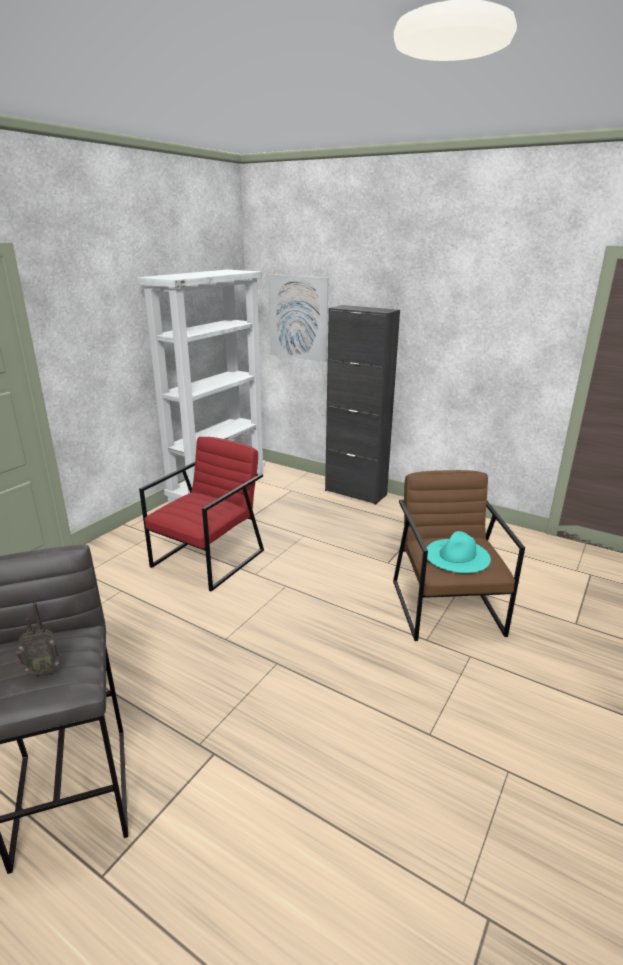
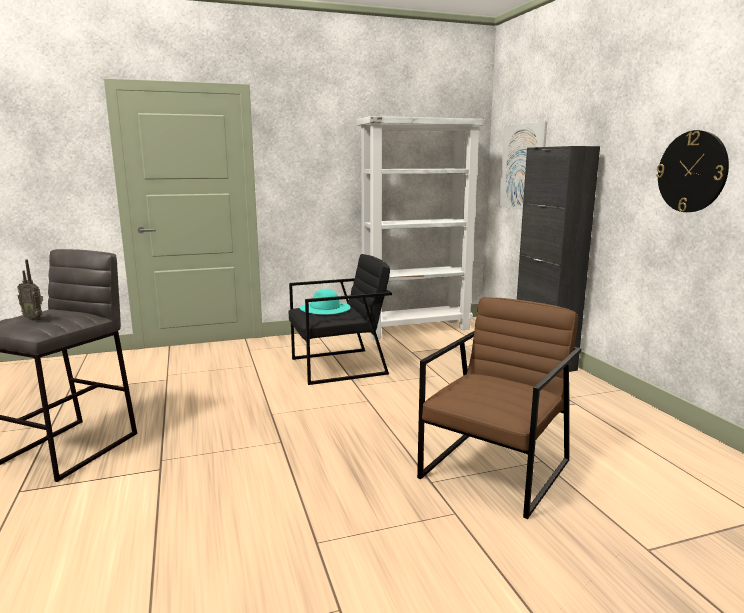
camera: 40 degrees right, 10 degrees down
(208, 558) = (338, 366): red armchair -> black armchair
(457, 555) = (486, 391): turquoise hat -> turquoise hat (325, 308)
(491, 338) = (692, 171): none -> wall clock

